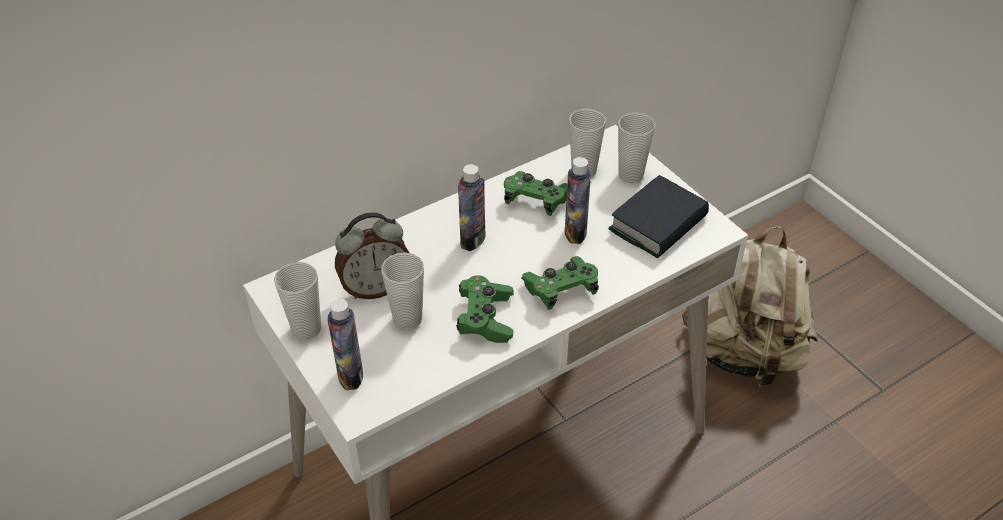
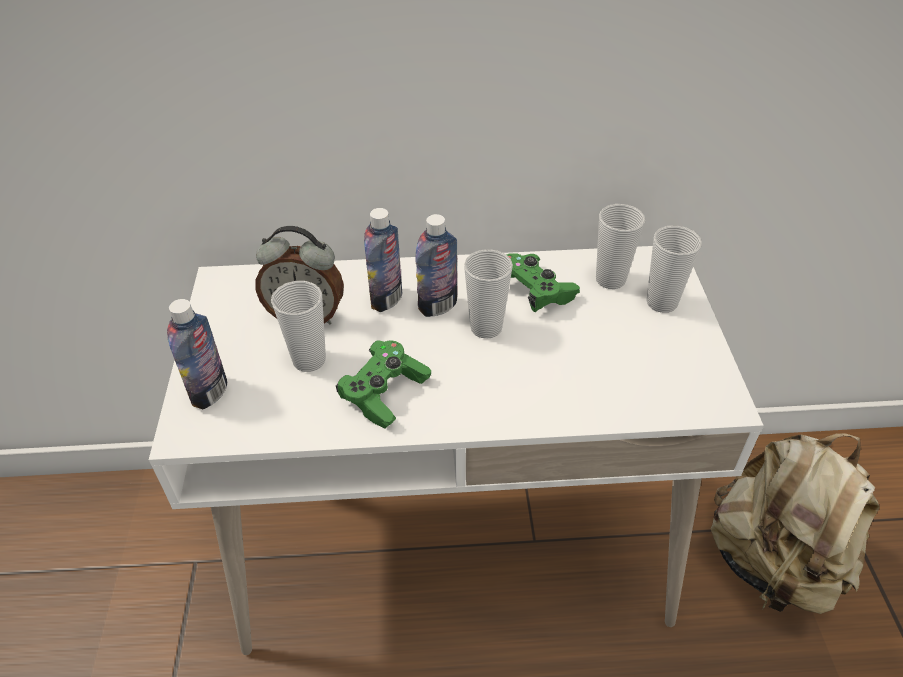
camera: 30 degrees right, 0 degrees up
(306, 329) = (212, 329): cup -> cup (486, 327)
(561, 290) = (487, 397): green game controller -> none
(575, 232) = (552, 340): bottle -> bottle (386, 299)
(658, 224) = (655, 368): book -> none

